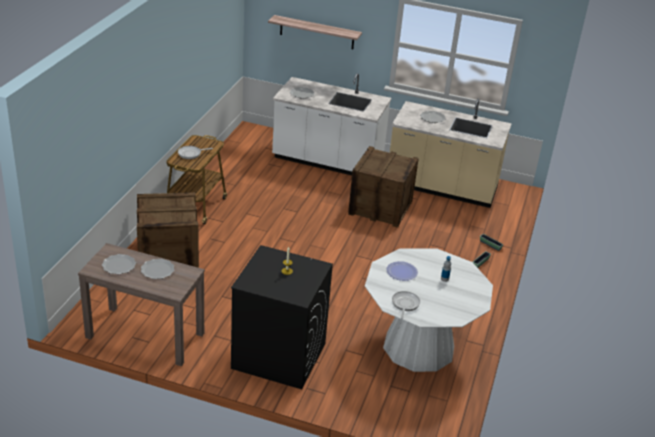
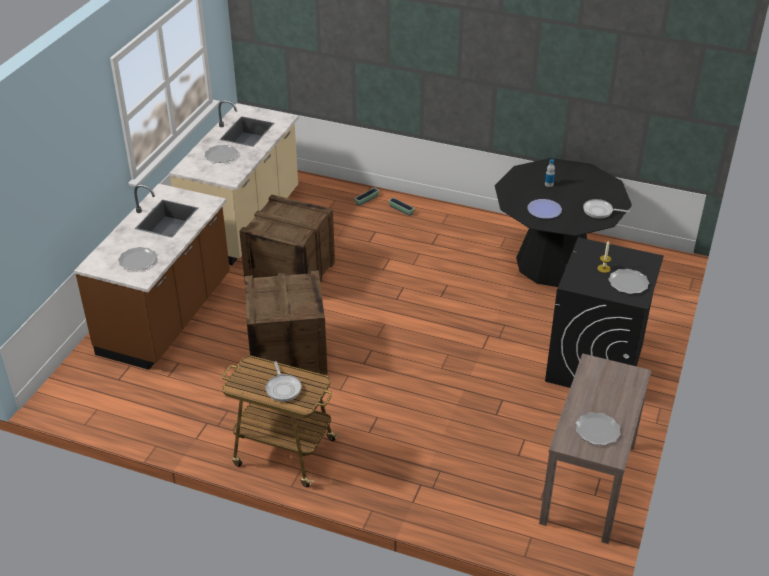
camera: 85 degrees left, 5 degrees up
(157, 270) = (596, 393): plate -> plate (628, 283)
(168, 256) = (416, 473): crate -> crate (288, 352)
(317, 32) = (56, 189): shelf -> none
(327, 161) = (167, 316): white counter -> brown counter
(418, 347) = (553, 263): white dining table -> black dining table

